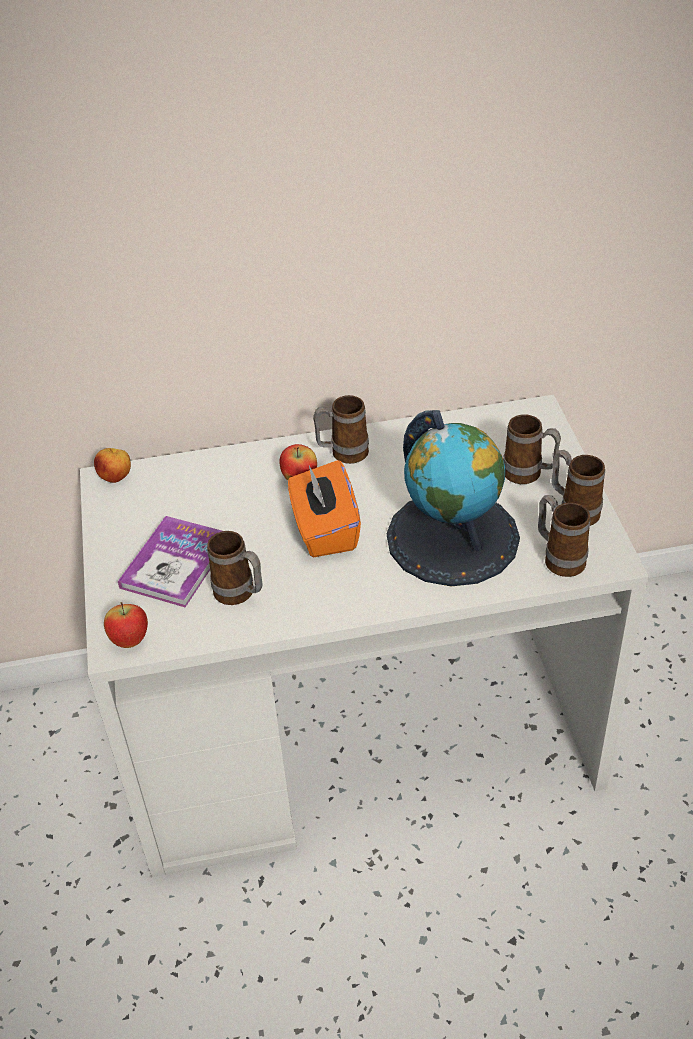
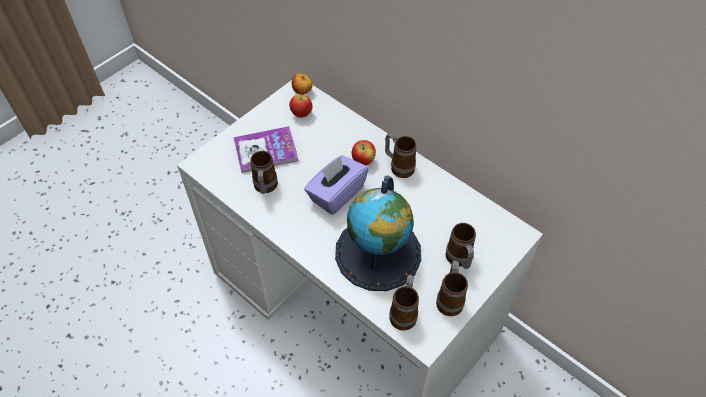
camera: 50 degrees right, 10 degrees up
(130, 640) = (206, 166): apple -> apple (301, 114)
(325, 530) = (336, 194): orange tissue box -> purple tissue box

